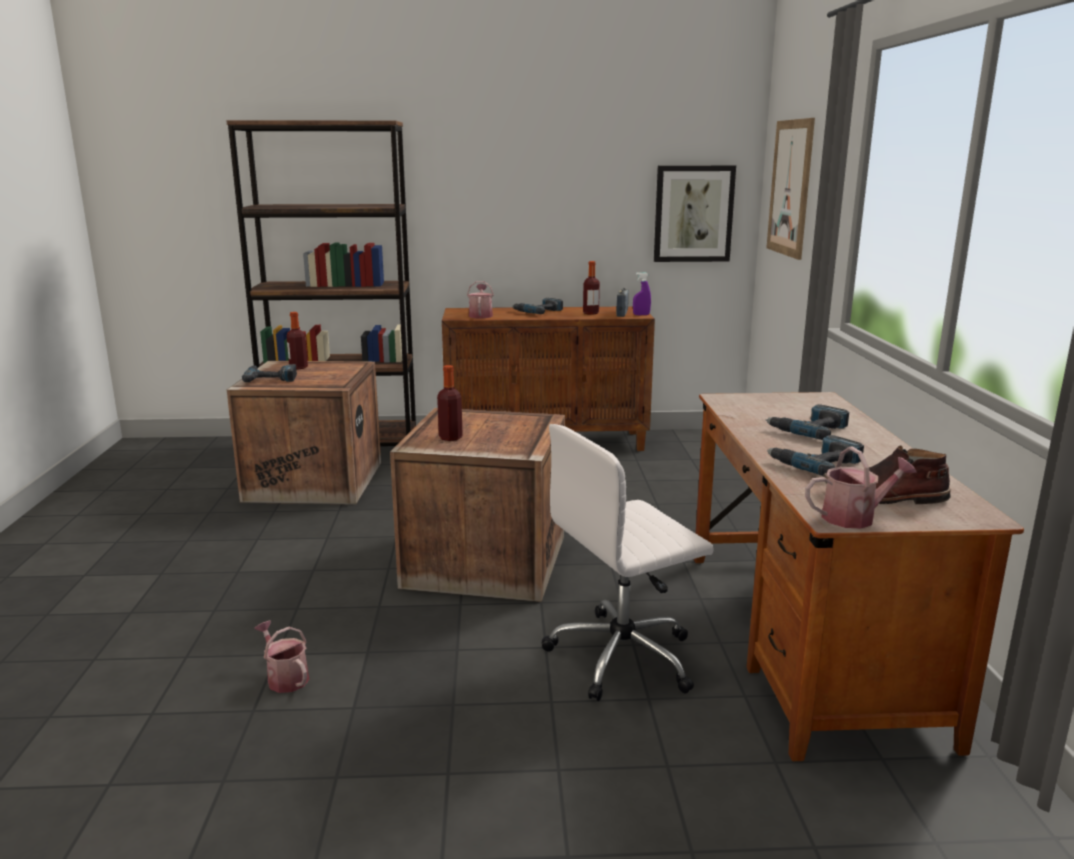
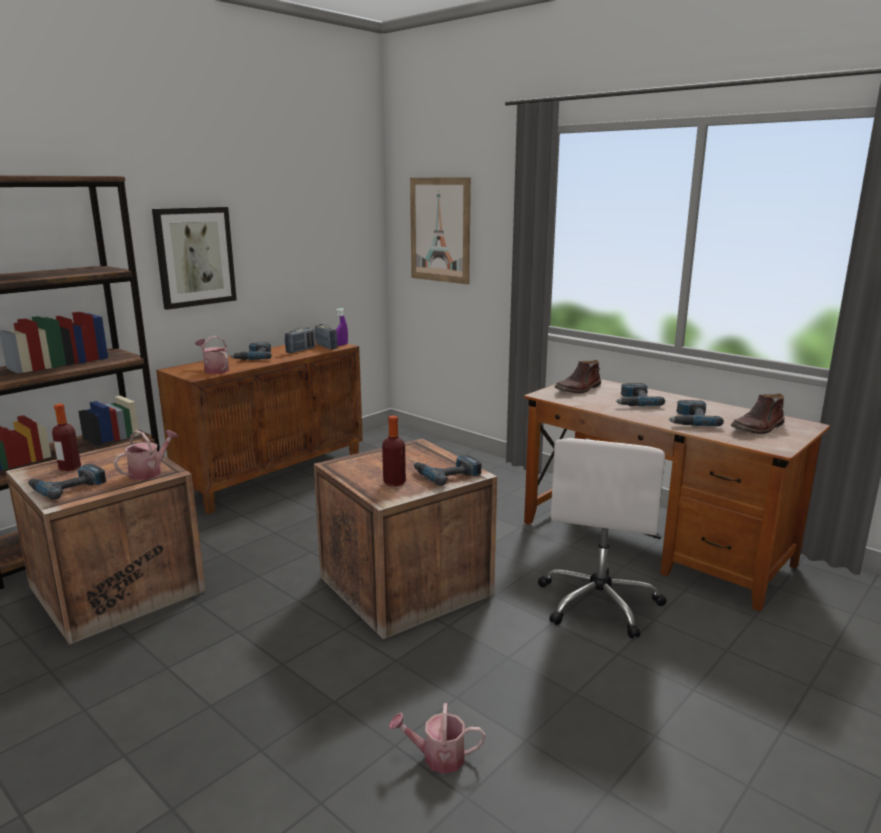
camera: 45 degrees left, 0 degrees up
(505, 445) = (447, 474): none -> power drill
(591, 313) = (301, 350): bottle -> radio
(693, 214) = (347, 254): picture -> picture (195, 257)
(780, 403) = (578, 389): none -> brown boot
(854, 517) = (779, 443): watering can -> watering can (149, 472)

